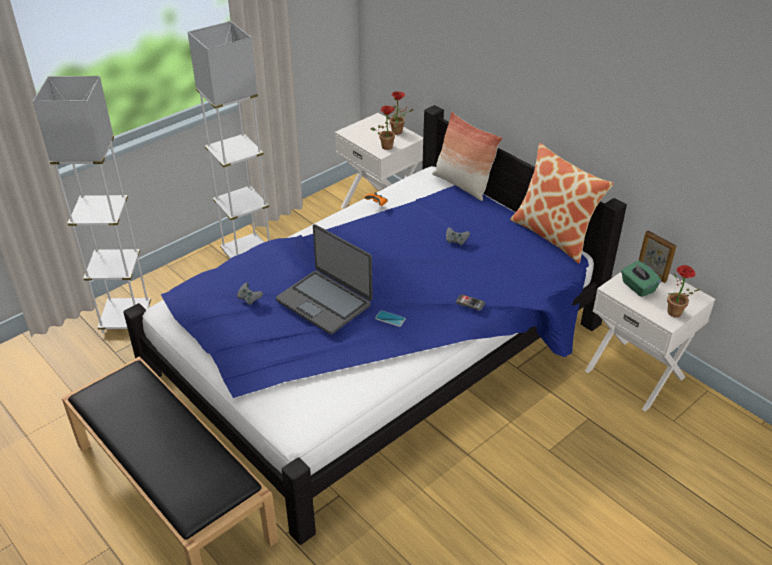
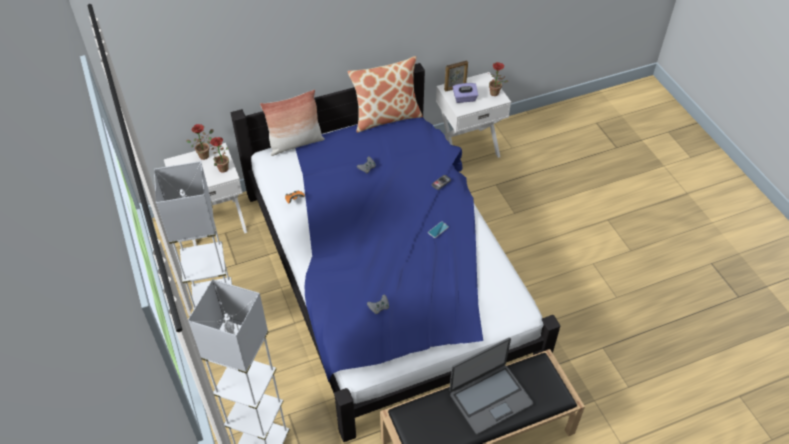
camera: 70 degrees left, 10 degrees up
(324, 302) = (404, 262): laptop -> laptop (490, 398)
(637, 287) = (464, 98): green tissue box -> purple tissue box

